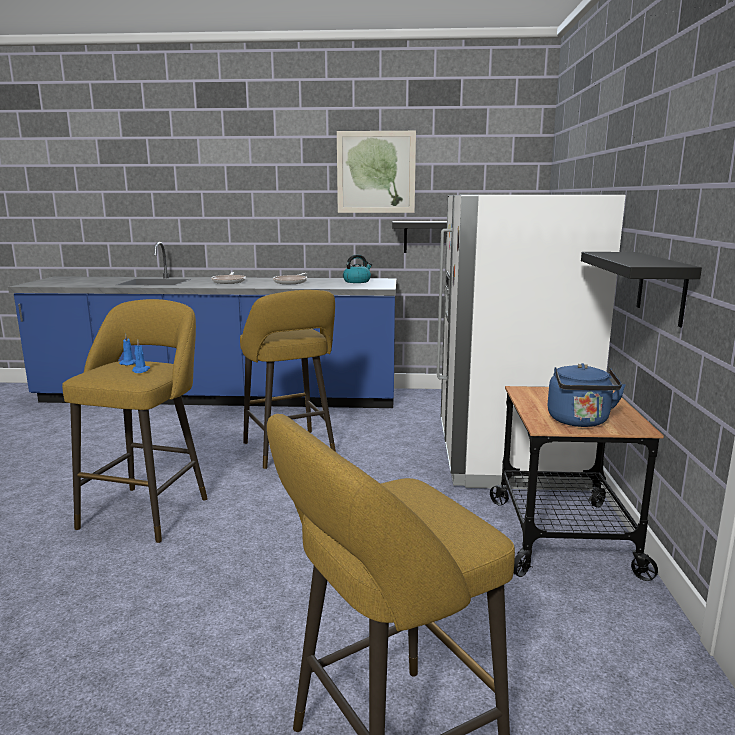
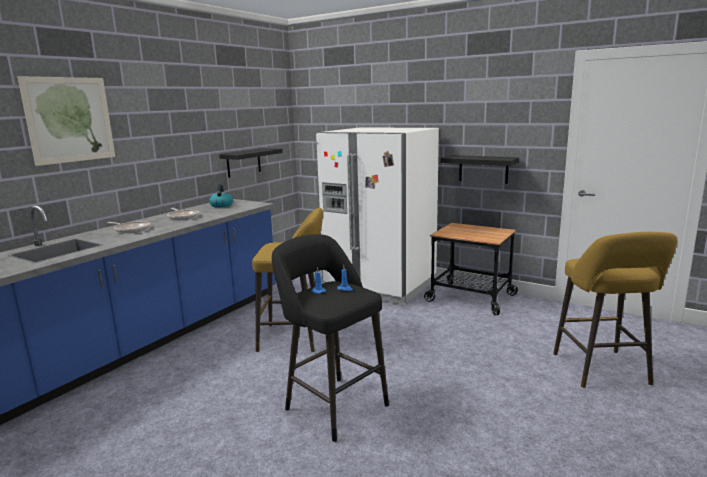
camera: 60 degrees left, 0 degrees up
(149, 509) = (332, 405): yellow stool -> black stool
(376, 172) = (204, 116): picture -> picture (70, 120)
(579, 421) = (492, 235): blue kettle -> none

